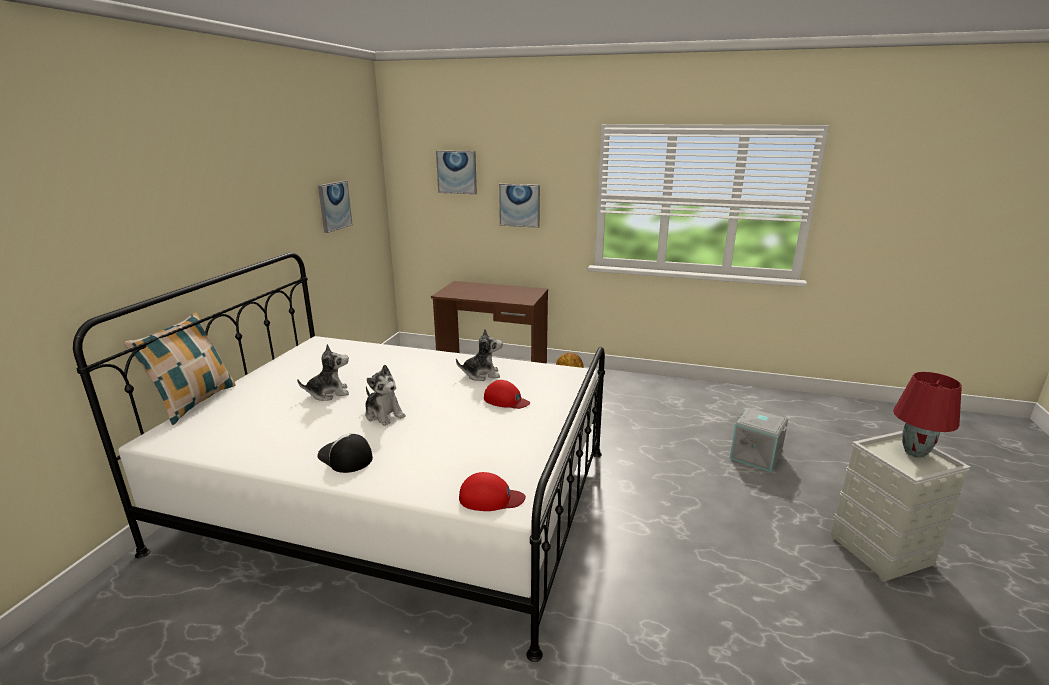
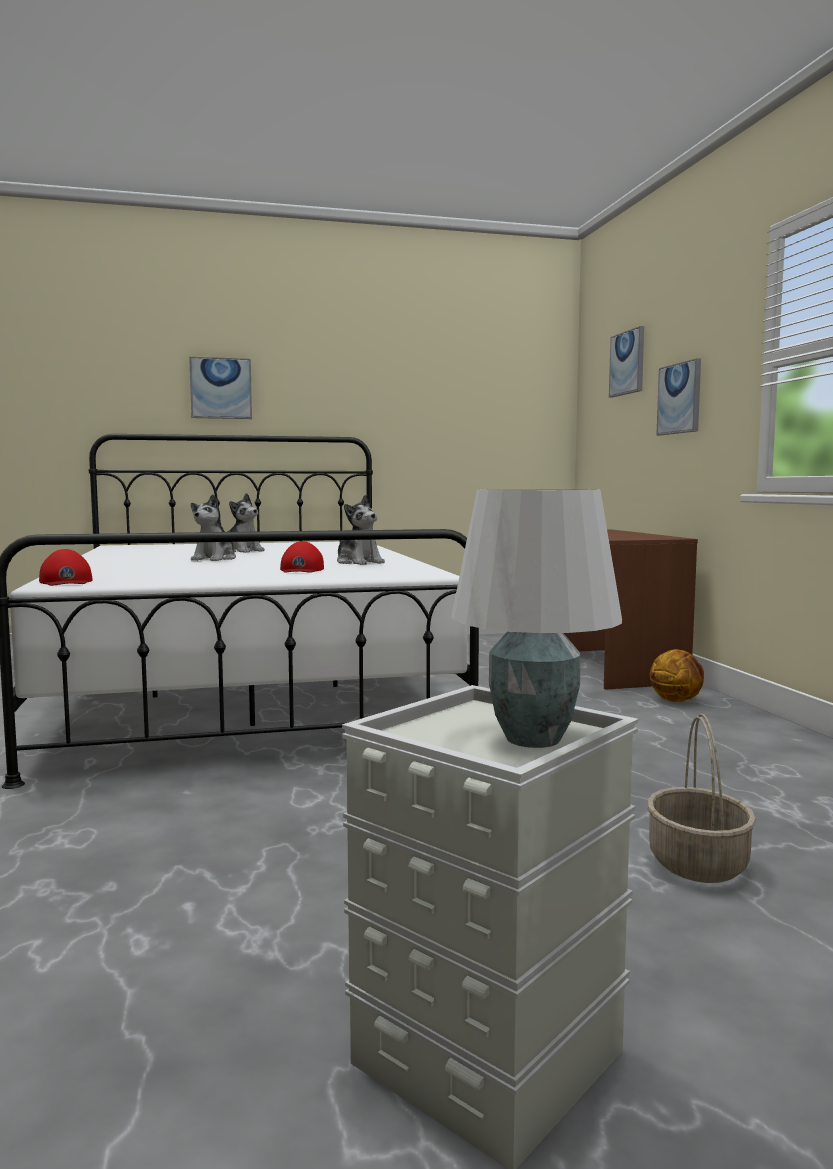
camera: 60 degrees right, 15 degrees down
(194, 402) = (185, 543): pillow -> none
(334, 206) = (457, 406): picture -> picture (221, 388)
(345, 457) = (119, 561): cap -> none
(756, 455) = (698, 864): grey storage box -> basket
(915, 452) = (535, 739): red table lamp -> white table lamp

